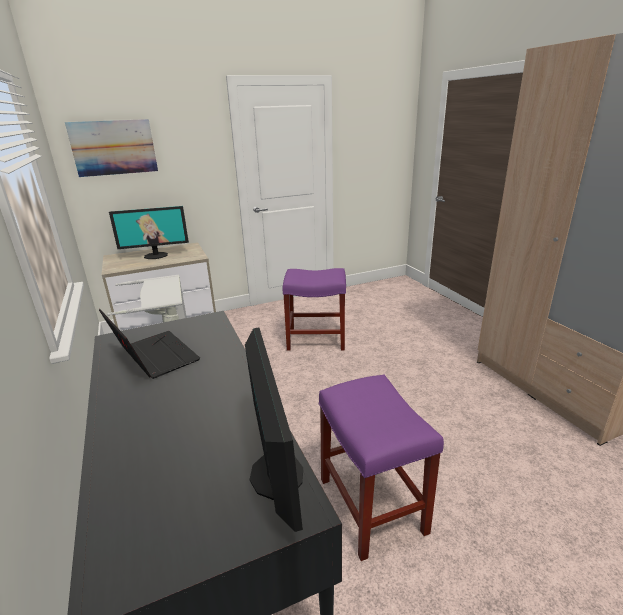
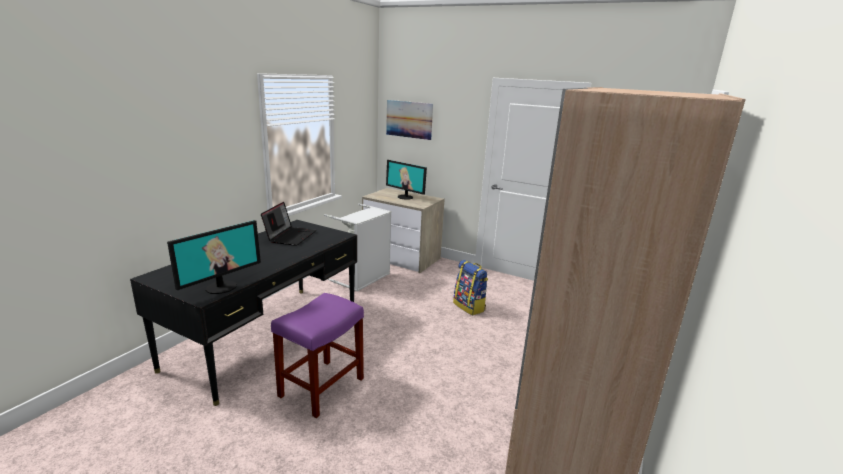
camera: 50 degrees right, 5 degrees down
(317, 339) = (469, 307): purple stool -> backpack

